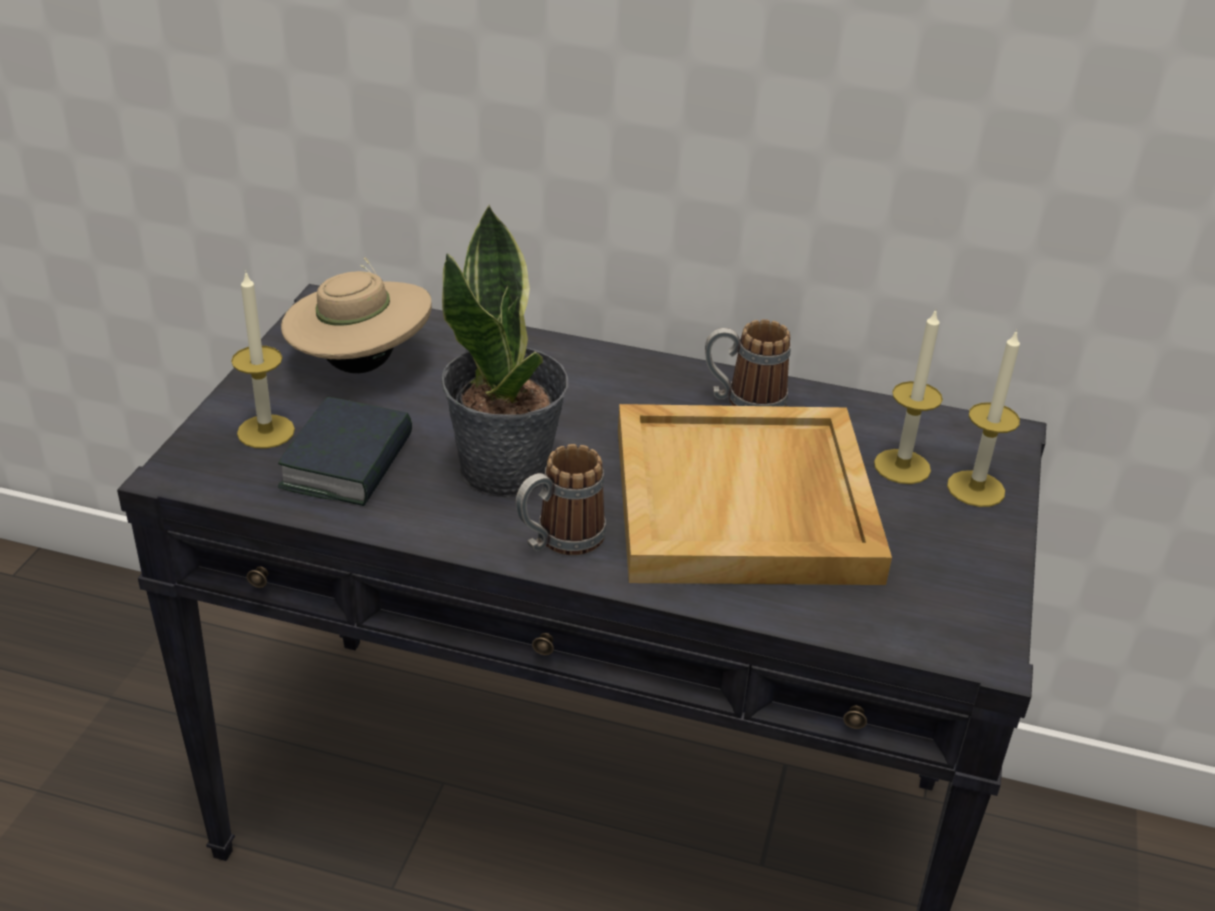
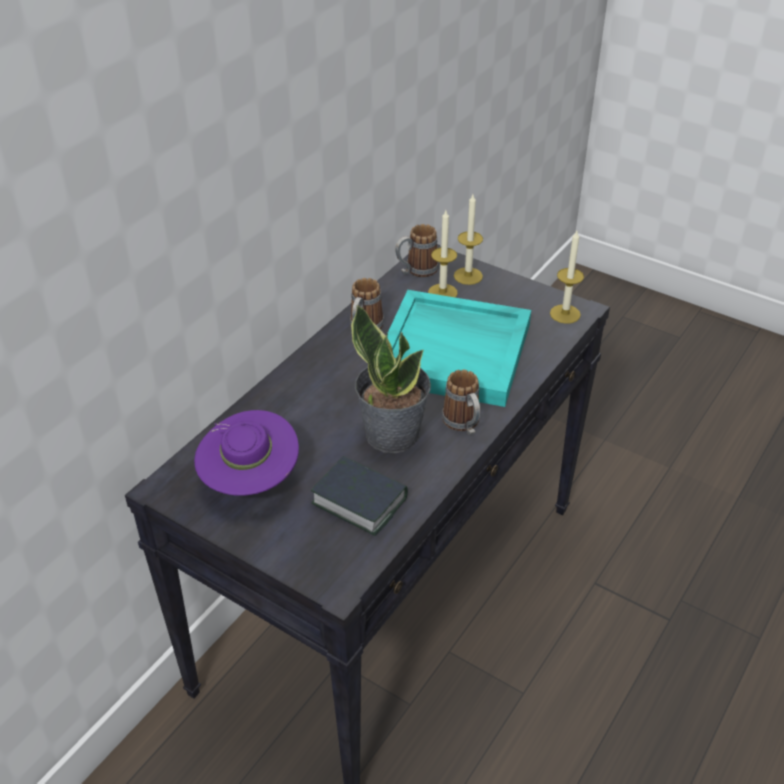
camera: 70 degrees left, 5 degrees up
(266, 431) = (309, 537): candle -> candle (565, 314)
(360, 365) = (250, 481): beige hat -> purple hat
(746, 504) = (455, 351): beige tray -> turquoise tray
(941, 428) = (416, 271): none -> mug

